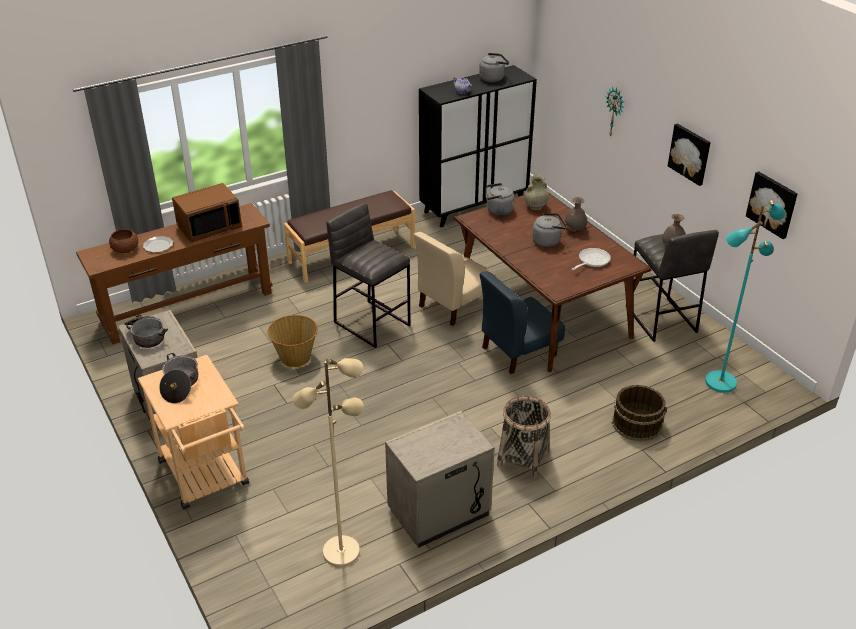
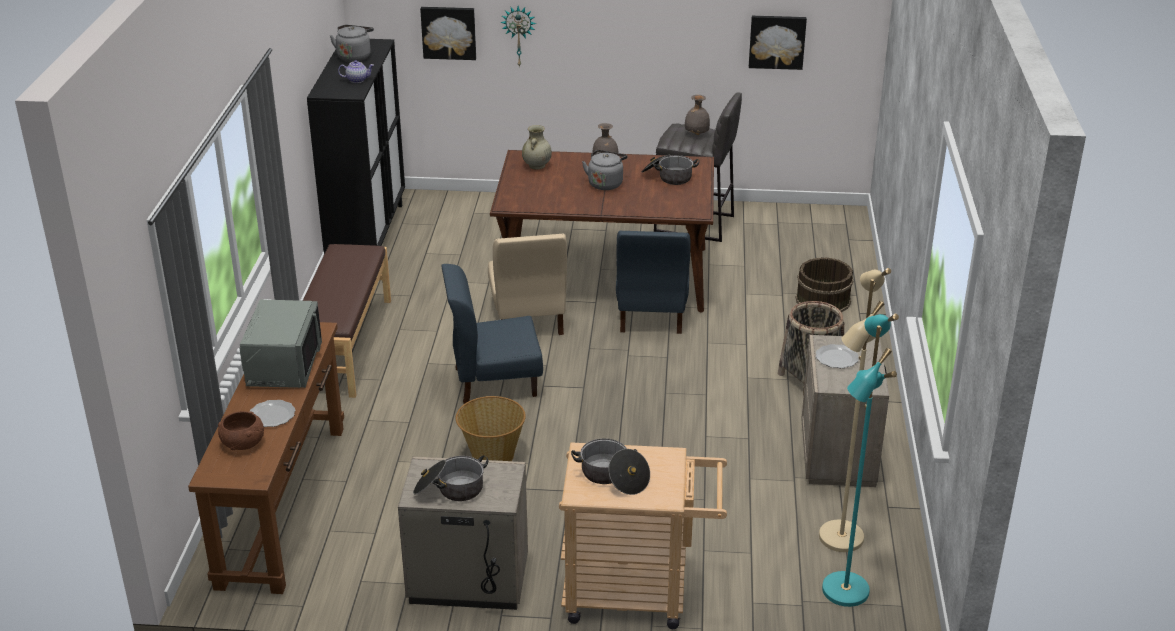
camera: 55 degrees left, 5 degrees down
(209, 227) = (283, 365): brown microwave -> grey microwave
(372, 323) = (494, 381): grey stool -> blue chair
(442, 435) = (836, 358): none -> plate
(498, 211) = (515, 186): grey kettle -> none
(592, 261) = (668, 177): frying pan -> cooking pot
(690, 153) = (651, 36): picture -> picture (449, 32)
(720, 381) = (811, 237): turquoise floor lamp -> turquoise floor lamp (843, 589)

